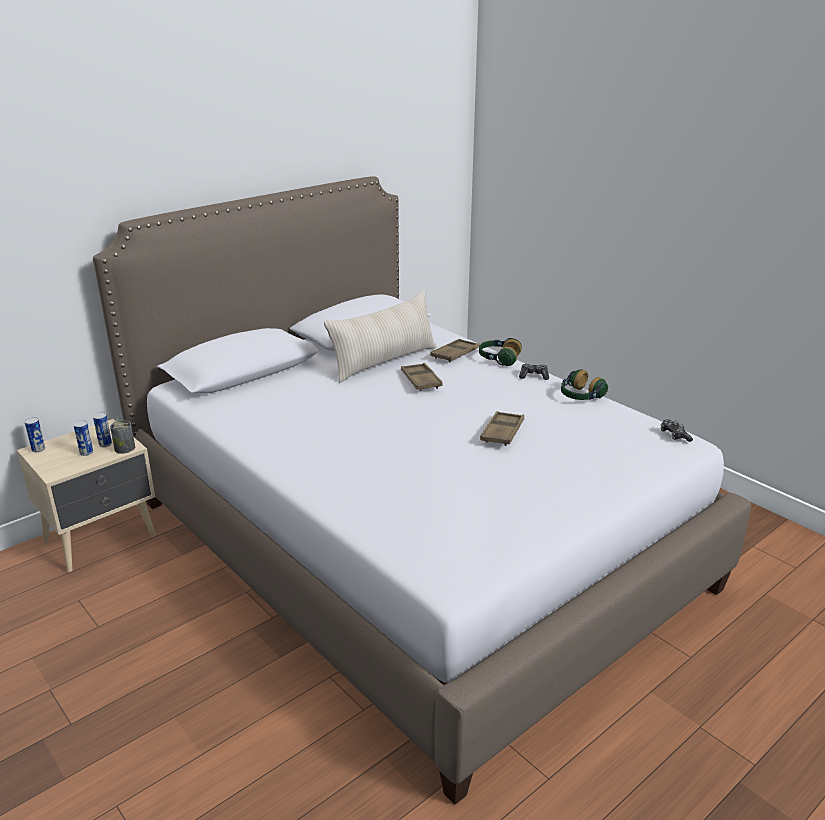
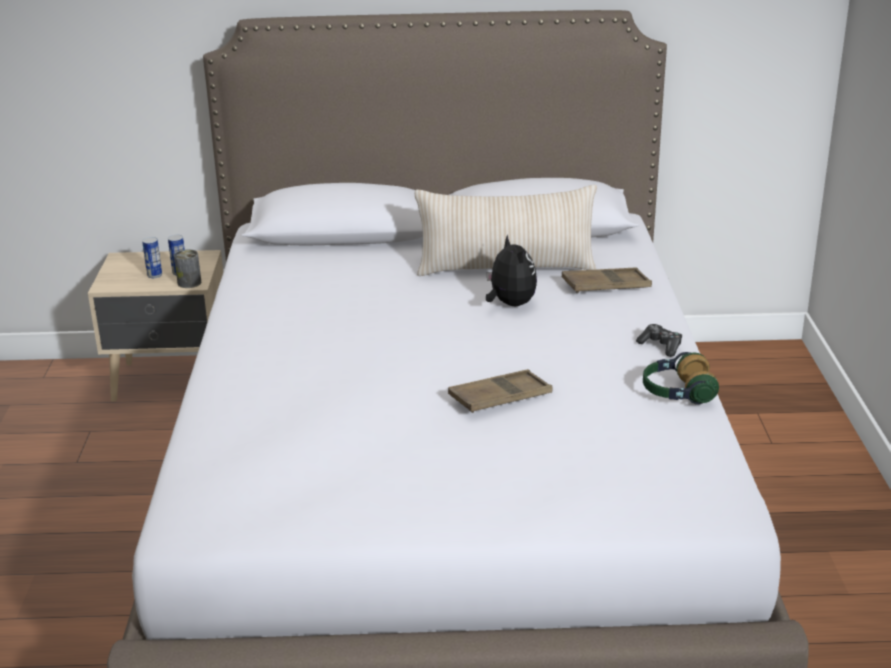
camera: 40 degrees right, 0 degrees up
(38, 449) = (124, 258): can -> none
(421, 381) = (510, 304): brown tray -> plush toy
(498, 359) = (651, 310): headphones -> none
(674, 435) = (719, 491): game controller -> none

